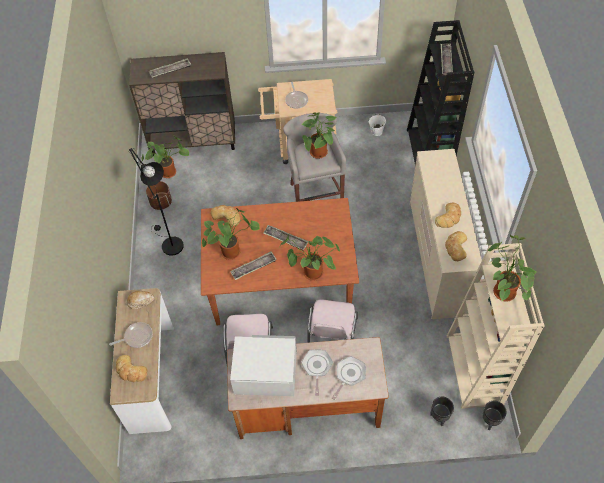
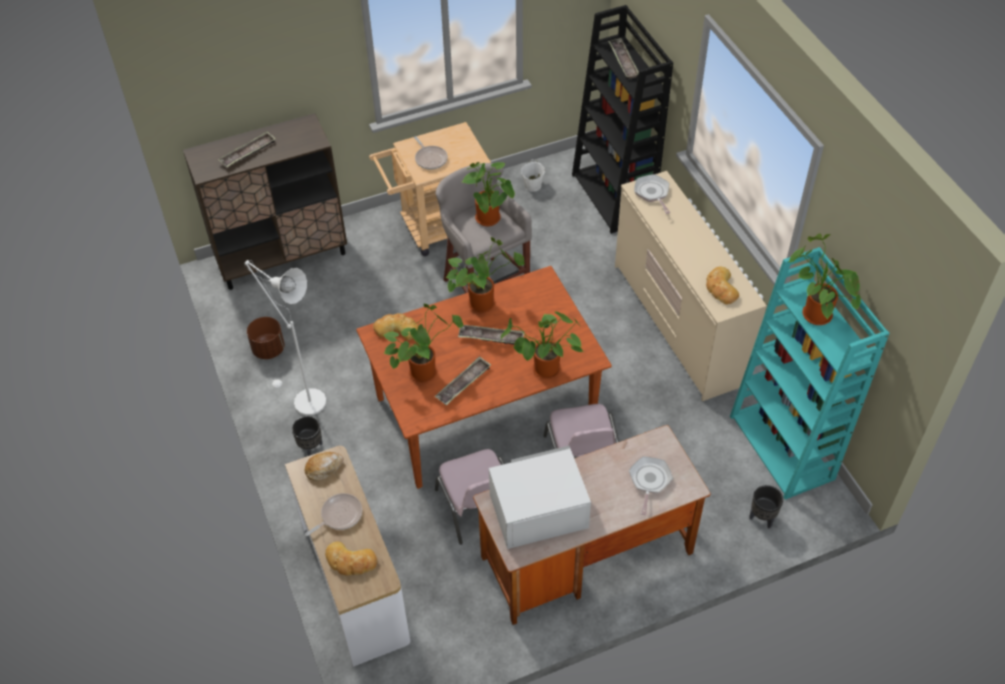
camera: 20 degrees left, 5 degrees down
(169, 244) = (304, 400): black floor lamp -> white floor lamp
(170, 171) = (264, 305): potted plant -> potted plant (483, 302)
(317, 367) = (603, 484): frying pan -> frying pan (652, 193)
(449, 217) = (697, 254): bread -> none
(475, 370) = (783, 448): beige bookcase -> turquoise bookcase
(490, 421) = (827, 504): black planter -> black planter (311, 448)

